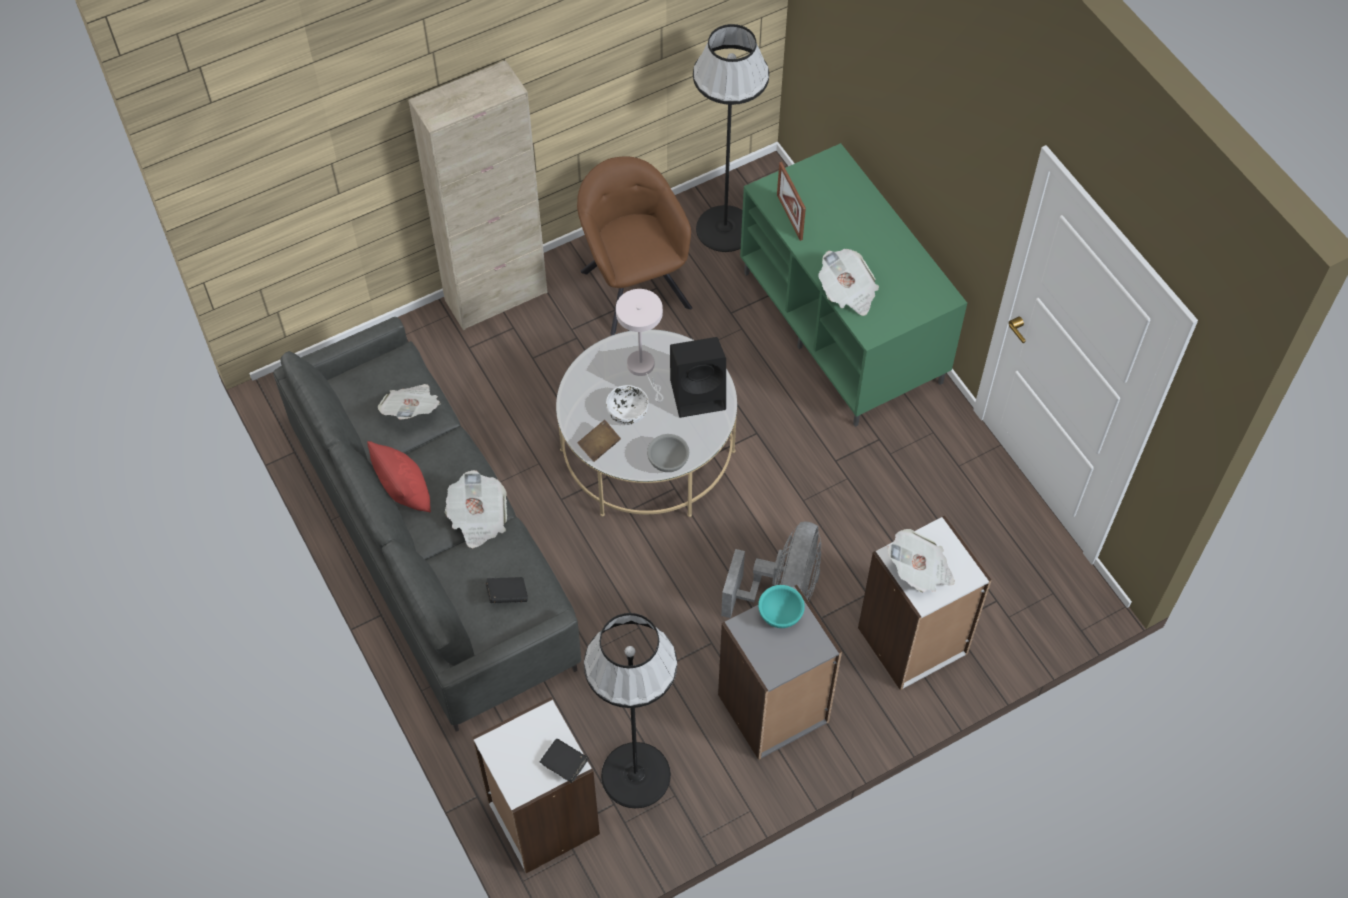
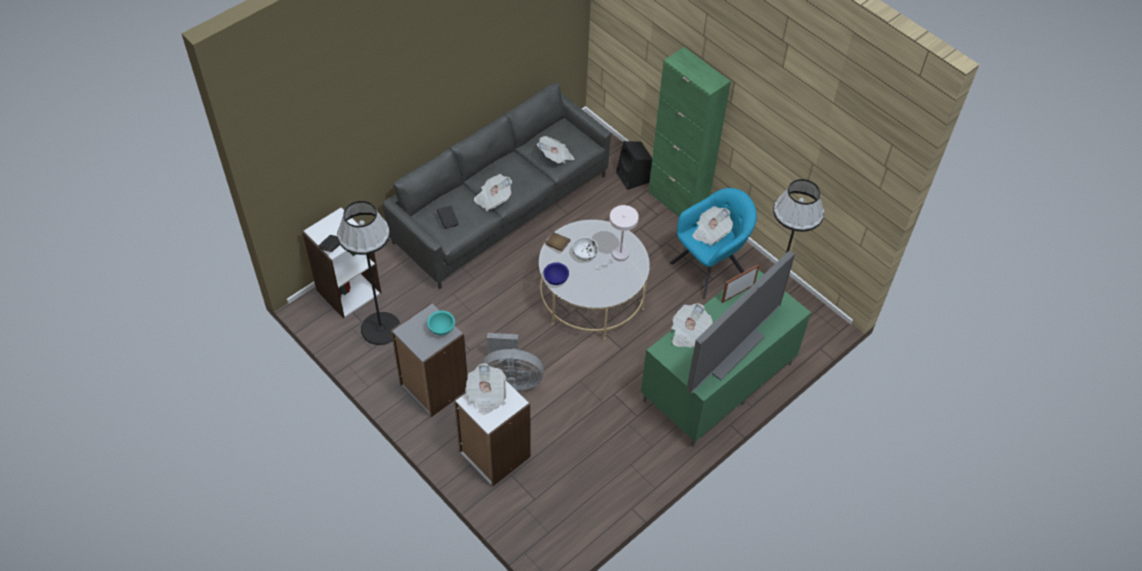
camera: 75 degrees right, 5 degrees down
(404, 491) = (503, 165): red pillow -> none
(496, 296) = (677, 202): beige cabinet -> green cabinet
(628, 240) = (710, 232): none -> newspaper
(633, 285) = (710, 267): brown armchair -> turquoise armchair
(668, 462) = (555, 279): grey bowl -> blue bowl
(699, 393) = (608, 286): black speaker -> black speaker (633, 177)
(883, 250) = (729, 347): none -> television

